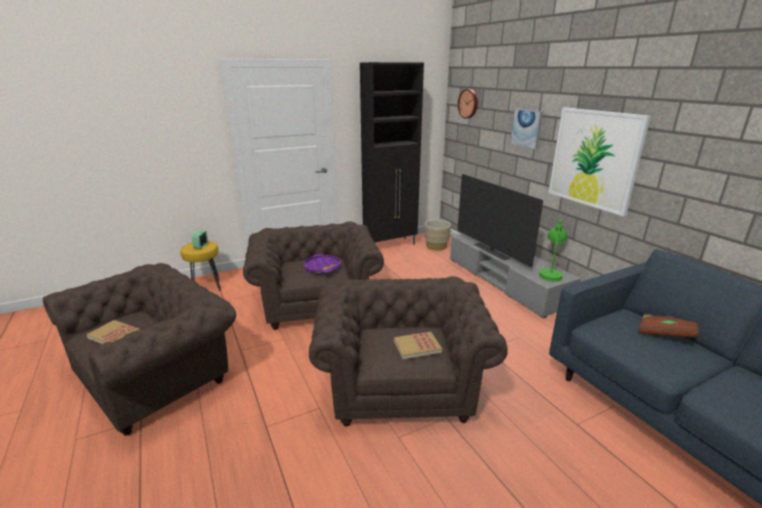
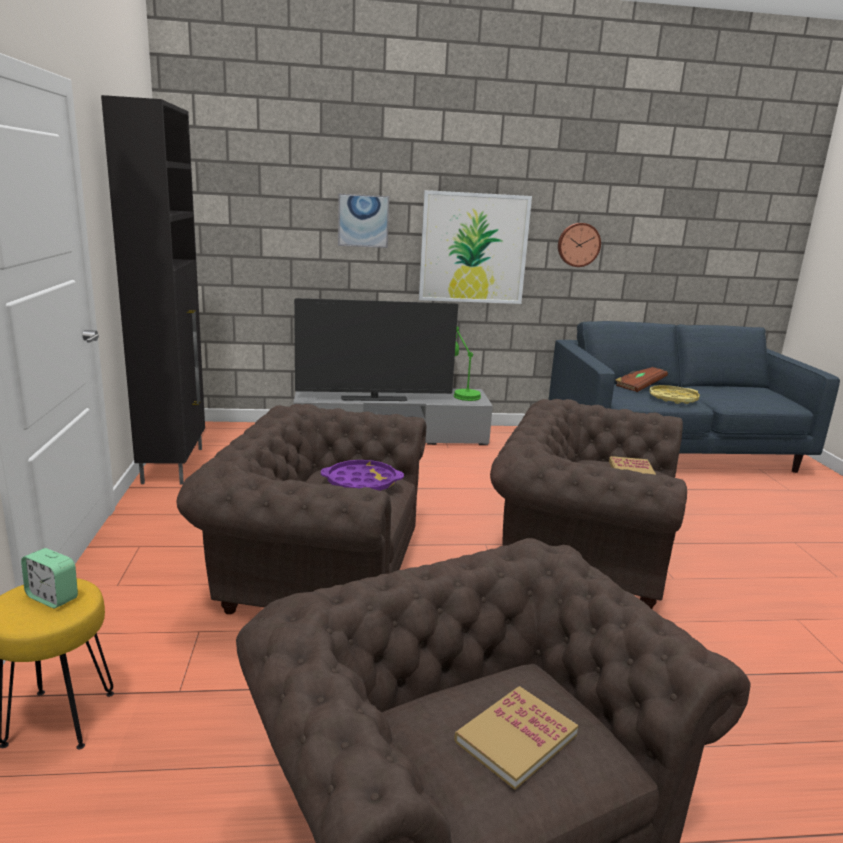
camera: 70 degrees left, 5 degrees down
(436, 246) = (234, 438): beige planter -> none
(468, 103) = (227, 188): wall clock -> wall clock (578, 244)
(659, 357) = (673, 398): none -> yellow tray

